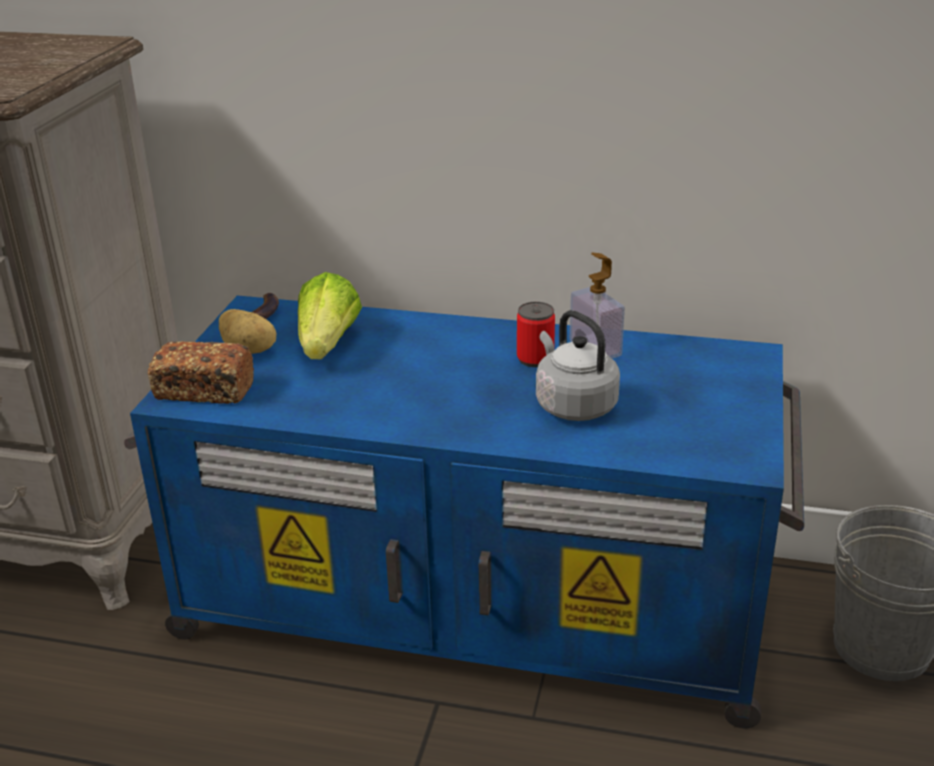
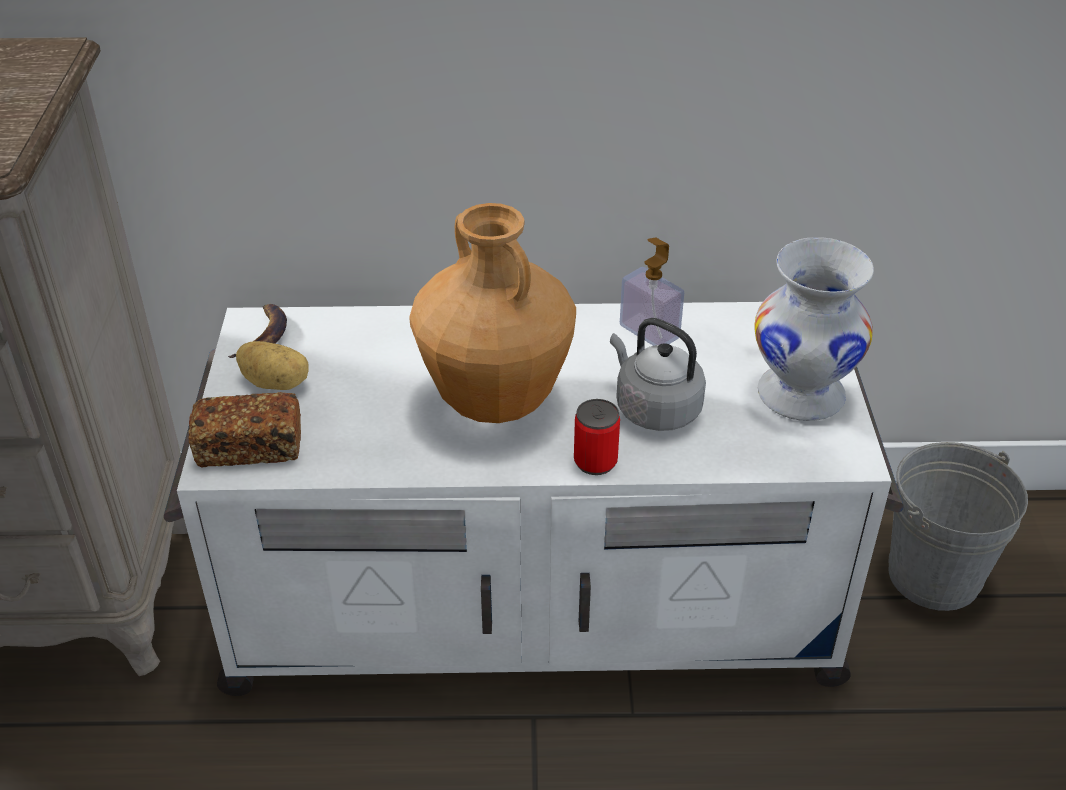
camera: 15 degrees left, 10 degrees up
(328, 345) = (363, 365): lettuce -> none
(431, 384) = (496, 402): none -> brown vase
(477, 601) = (536, 594): blue cabinet -> white cabinet
(535, 359) = (593, 354): can -> can (595, 461)
(719, 410) = (799, 394): none -> white vase

